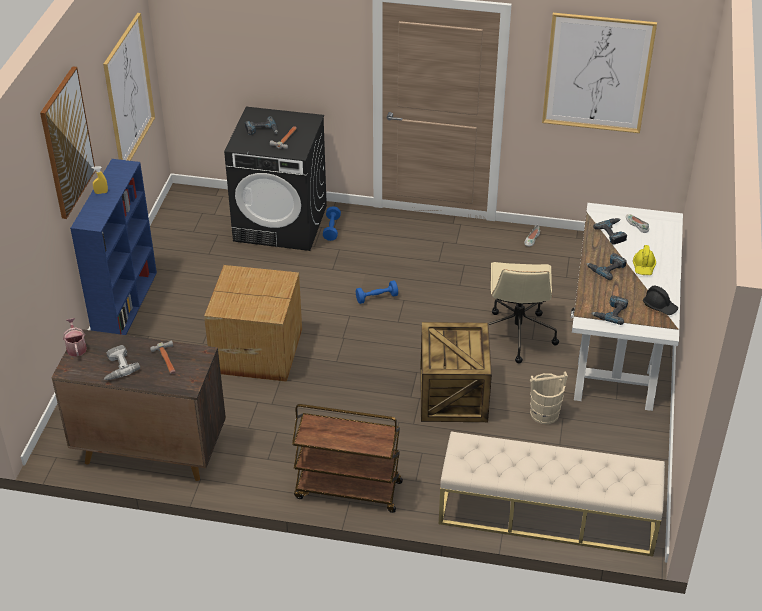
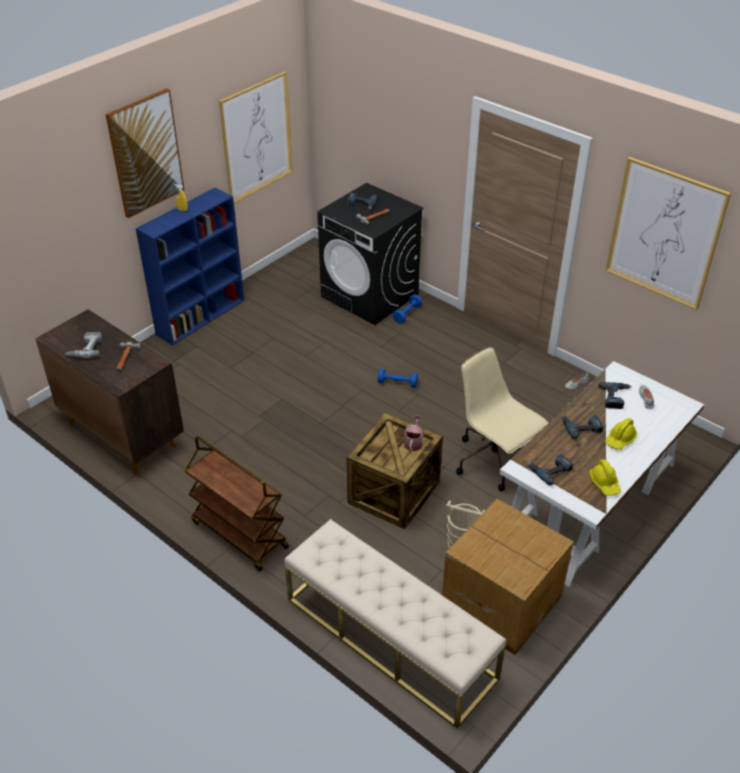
camera: 30 degrees right, 0 degrees up
(76, 347) = (73, 322): watering can -> watering can (413, 442)
(256, 349) = (266, 388): cardboard box -> cardboard box (501, 600)
(517, 334) = (494, 462): beige office chair -> beige office chair turned 105 degrees clockwise
(659, 306) = (605, 483): black hard hat -> yellow hard hat

